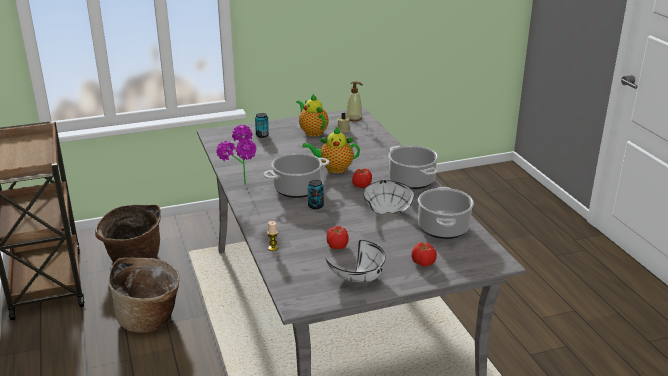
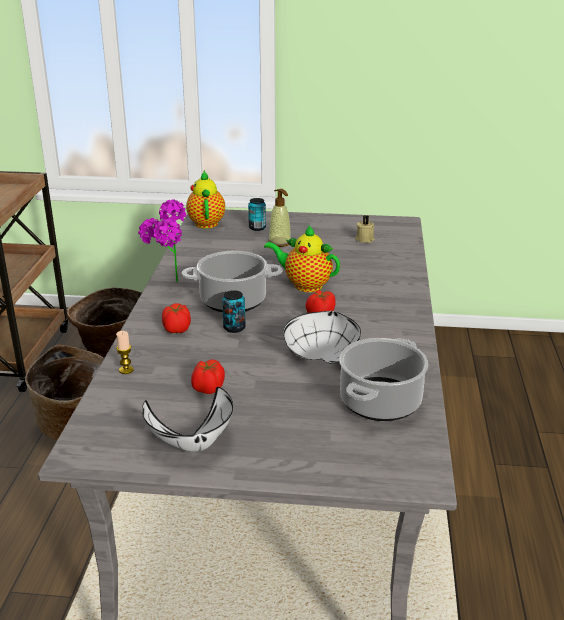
camera: 25 degrees right, 0 degrees up
(312, 132) = (322, 235): teapot -> teapot (206, 222)
(354, 118) = (393, 228): soap dispenser -> soap dispenser (280, 242)
(411, 180) = (395, 323): cooking pot -> none
(423, 263) = (302, 447): tomato -> tomato (176, 330)

